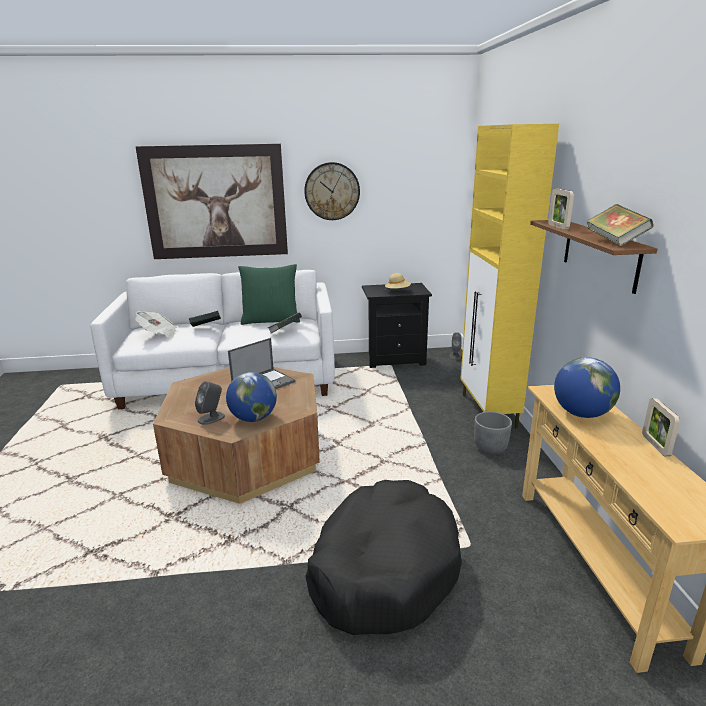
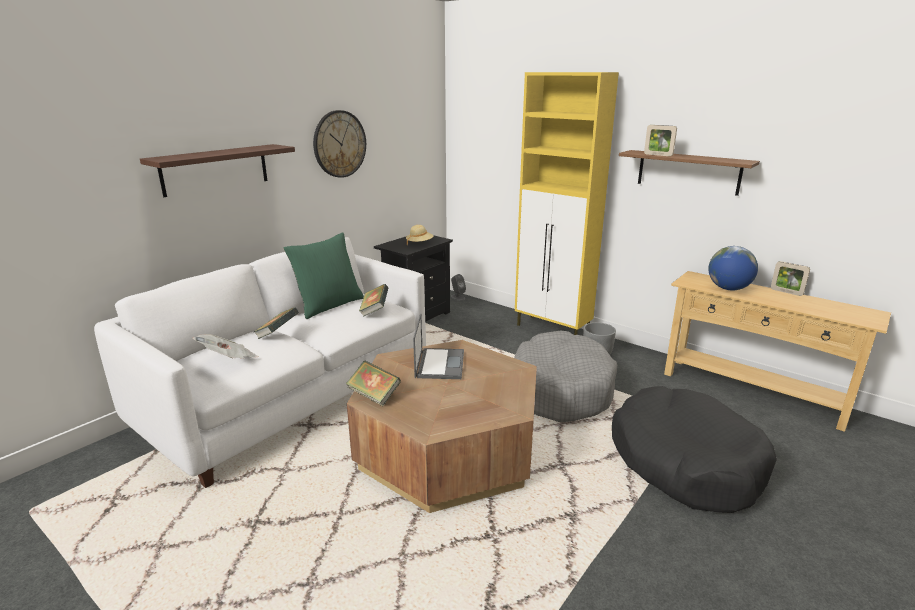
camera: 45 degrees left, 0 degrees up
(211, 418) = (468, 411): grey speaker -> none
(216, 202) = (215, 169): picture -> shelf
(253, 418) = (503, 393): globe -> none
(397, 458) = (560, 389): none -> grey dog bed
(615, 241) = (728, 159): book -> book (374, 395)

